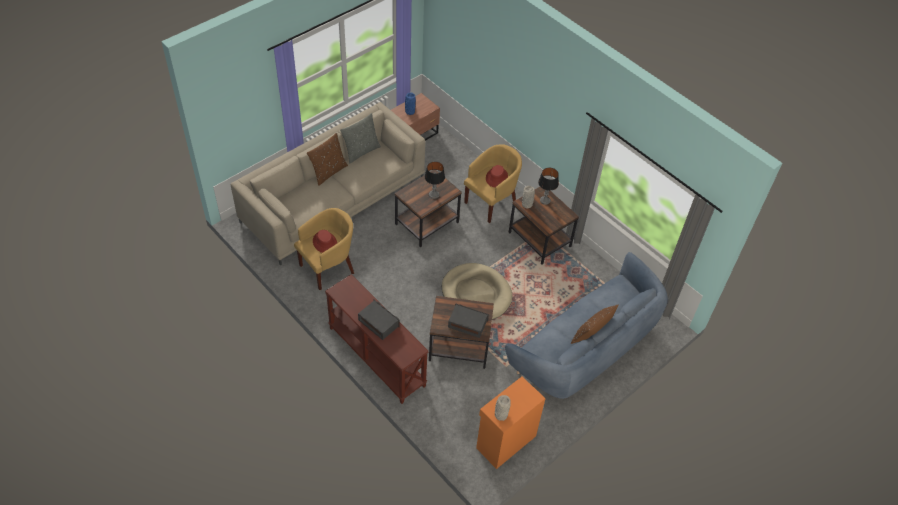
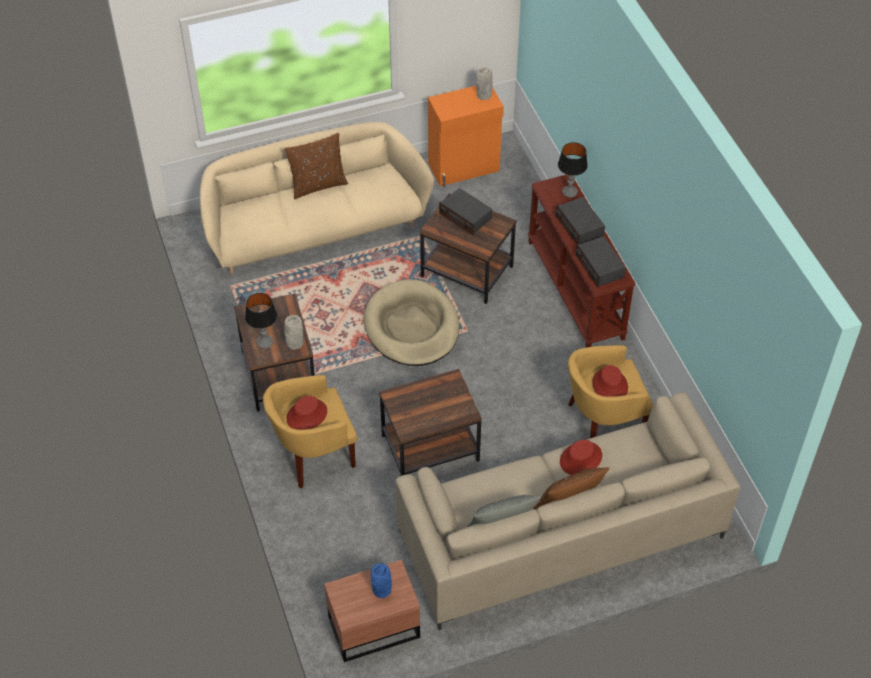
camera: 155 degrees left, 0 degrees up
(329, 196) = (581, 459): none -> red hat
(353, 295) = (599, 267): none -> radio
(433, 195) = (423, 398): table lamp -> table lamp (570, 192)
(585, 348) = (314, 227): blue sofa -> beige sofa

